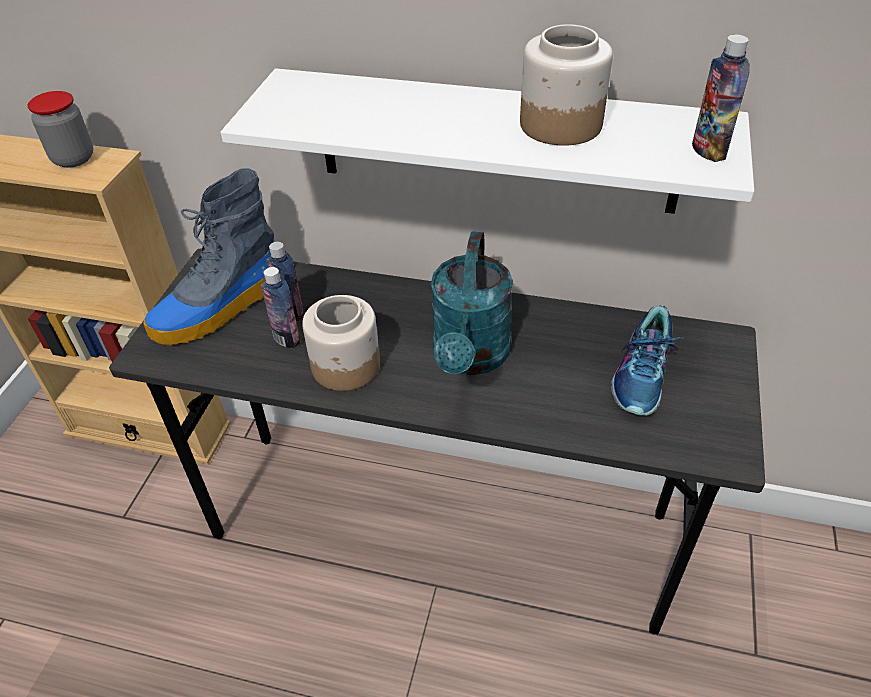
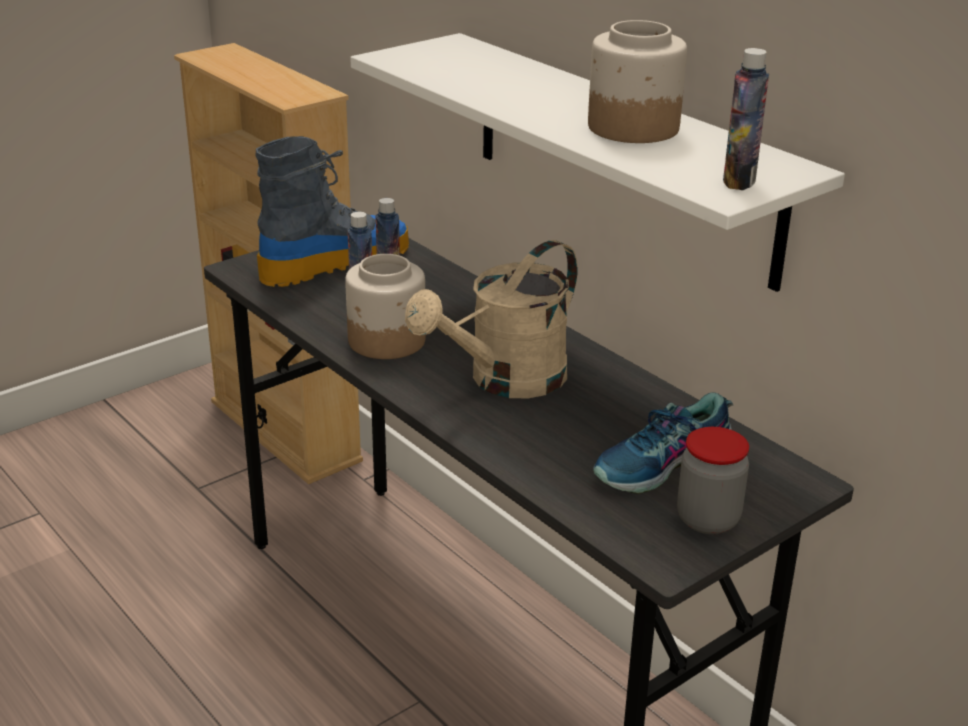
camera: 35 degrees right, 15 degrees down
(73, 159) = (290, 84): jar -> jar (707, 519)
(220, 308) = (335, 262): boot -> boot turned 150 degrees clockwise
(470, 358) = (505, 381): turquoise watering can -> beige watering can

